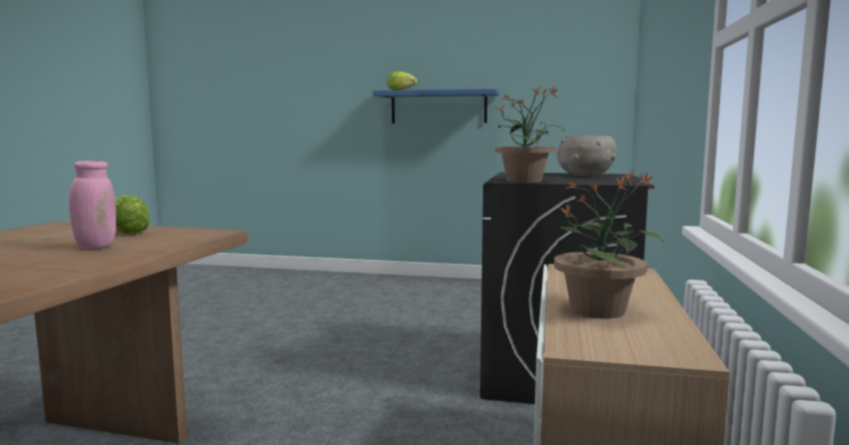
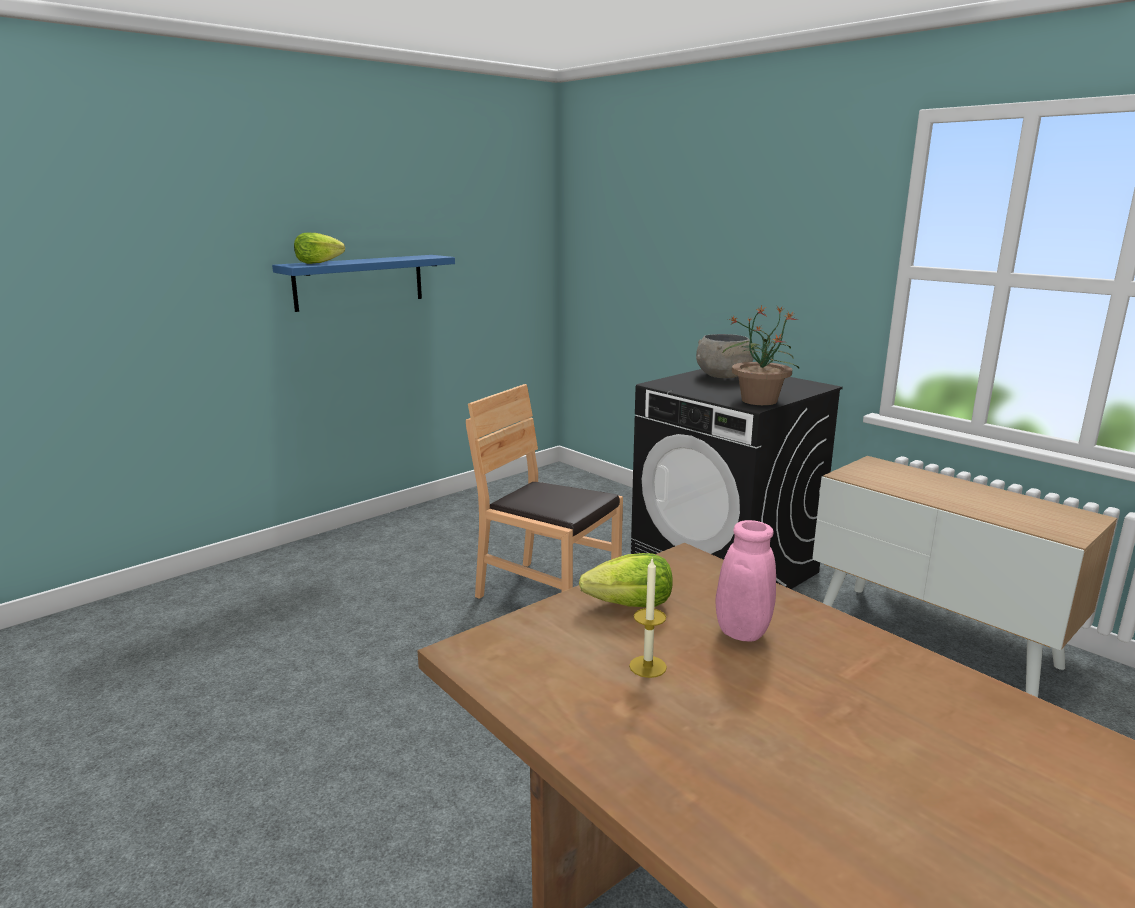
camera: 55 degrees left, 10 degrees up
(42, 241) = (648, 666): none -> candle
(411, 334) = (548, 593): none -> brown chair
(598, 310) = (981, 504): potted plant -> none

